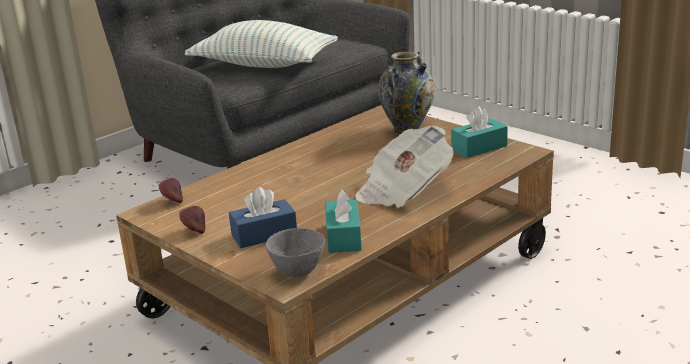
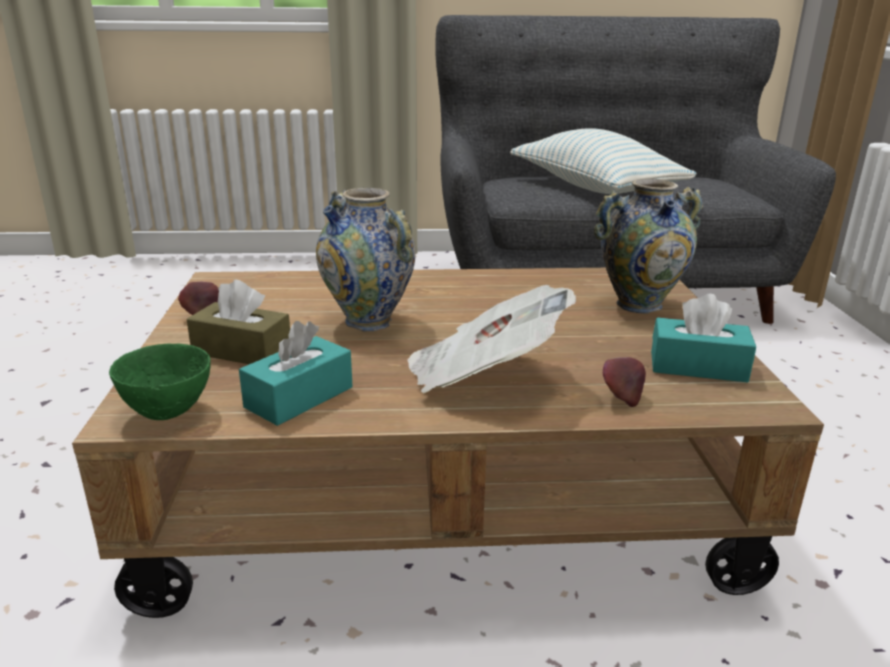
camera: 40 degrees right, 0 degrees up
(172, 201) = (256, 280): apple -> apple (621, 398)
(264, 235) = (242, 351): blue tissue box -> brown tissue box
(295, 193) = (368, 321): none -> vase
(297, 271) = (169, 411): grey bowl -> green bowl

